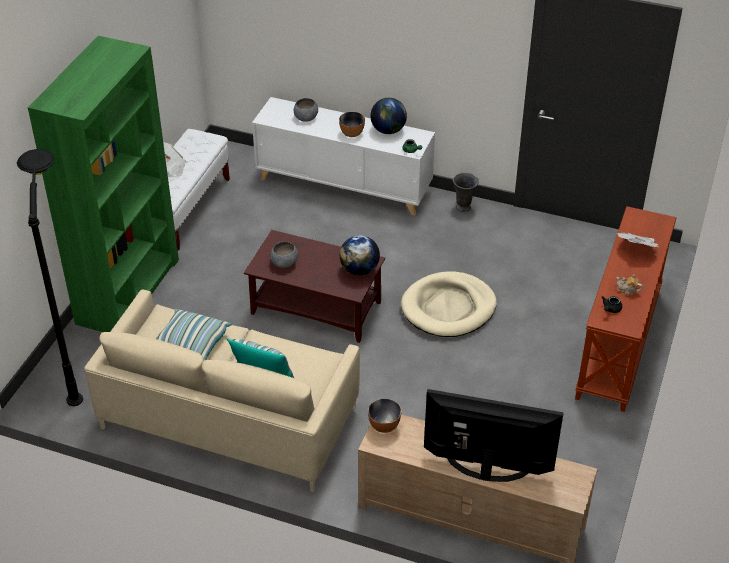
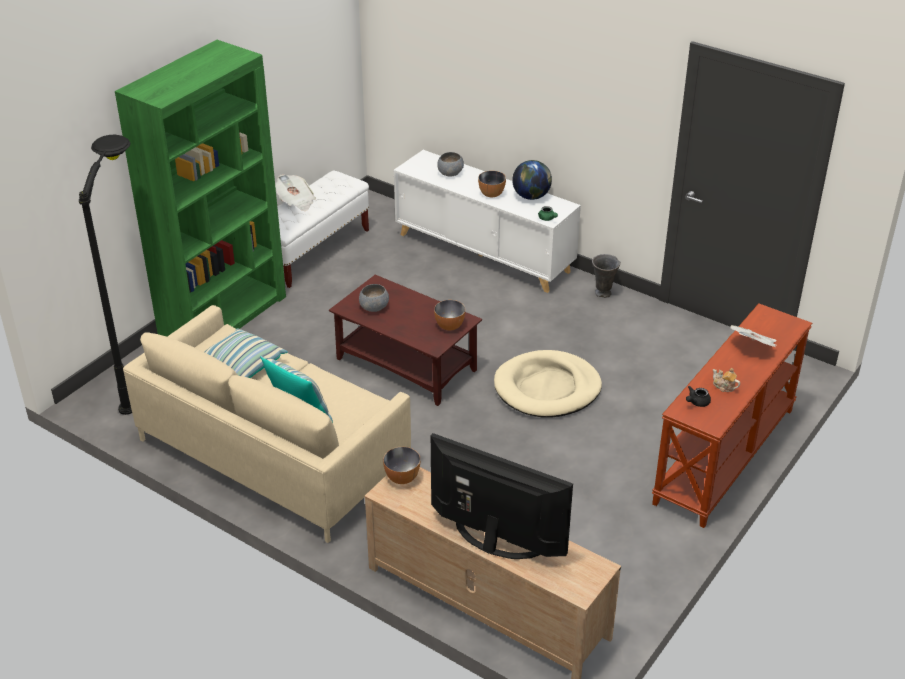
camera: 15 degrees right, 5 degrees down
(359, 270) = (449, 326): globe -> bowl

